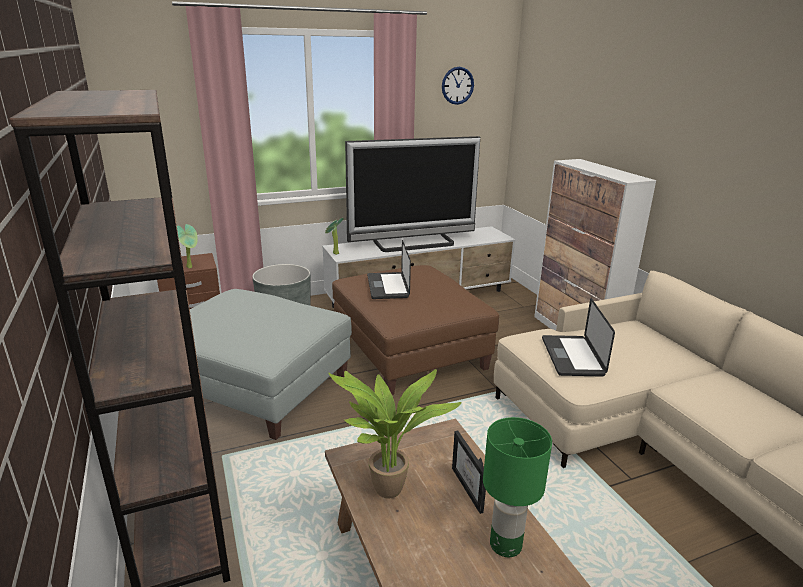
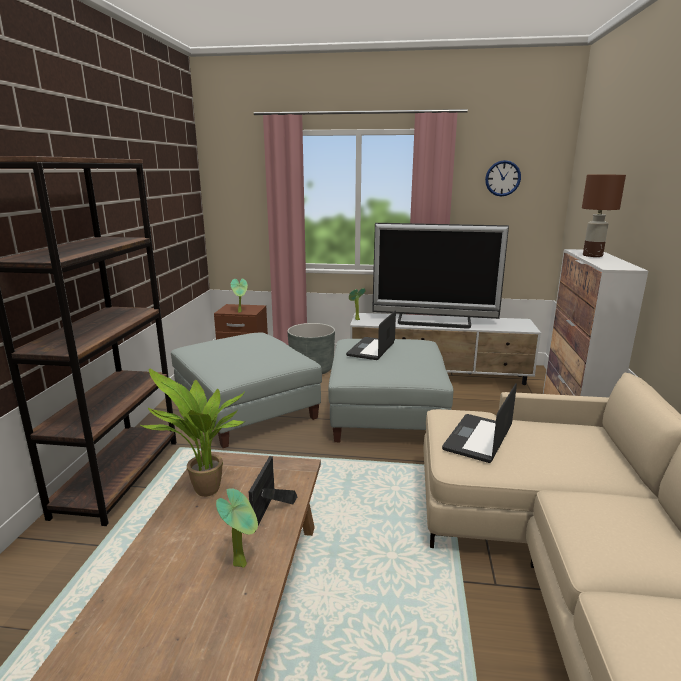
camera: 30 degrees right, 5 degrees down
(410, 351) = (387, 414): brown ottoman -> grey ottoman
(506, 545) = (242, 562): green table lamp -> potted plant
(590, 167) = (593, 255): none -> brown table lamp

